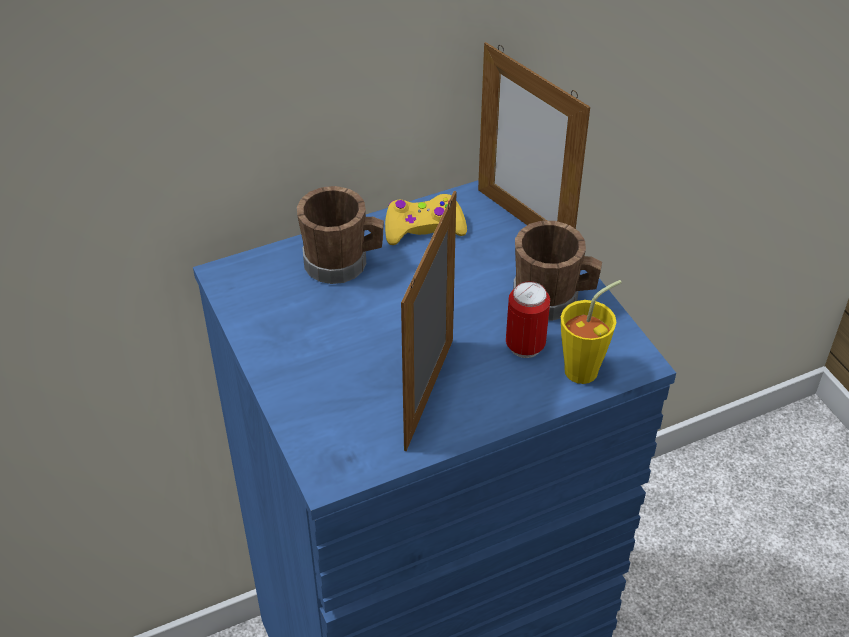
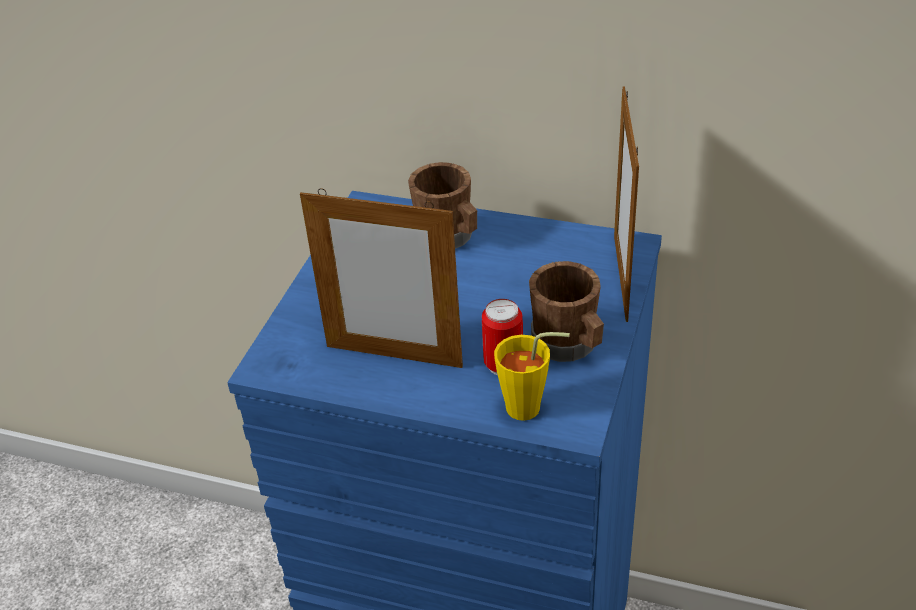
camera: 45 degrees right, 5 degrees down
(423, 228) = (536, 242): yellow game controller -> none
(429, 393) = (394, 356): picture frame -> picture frame turned 135 degrees counterclockwise

